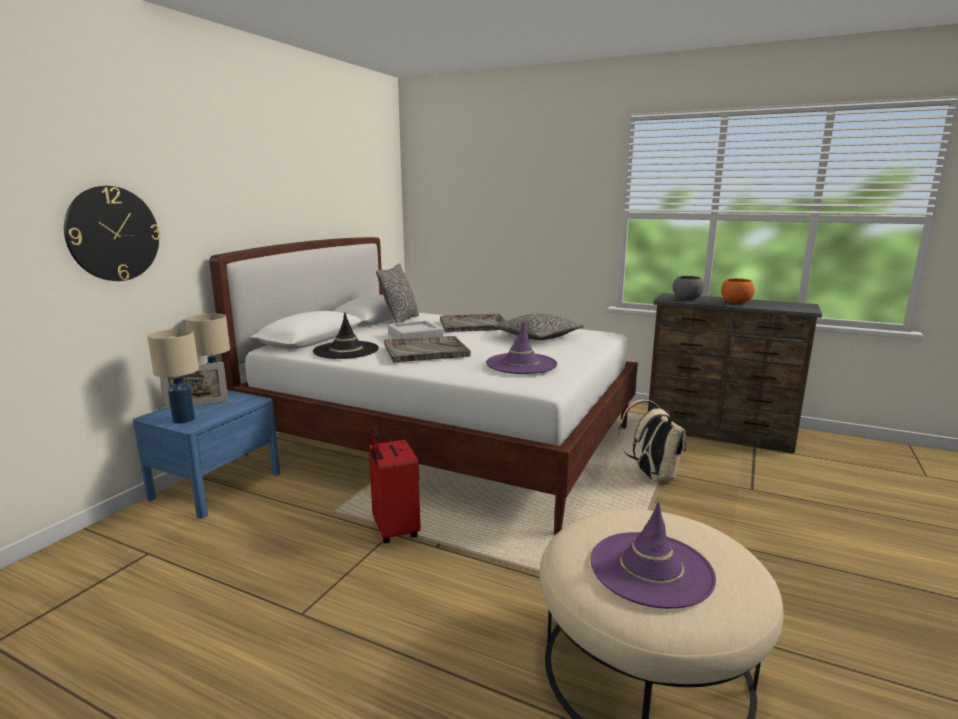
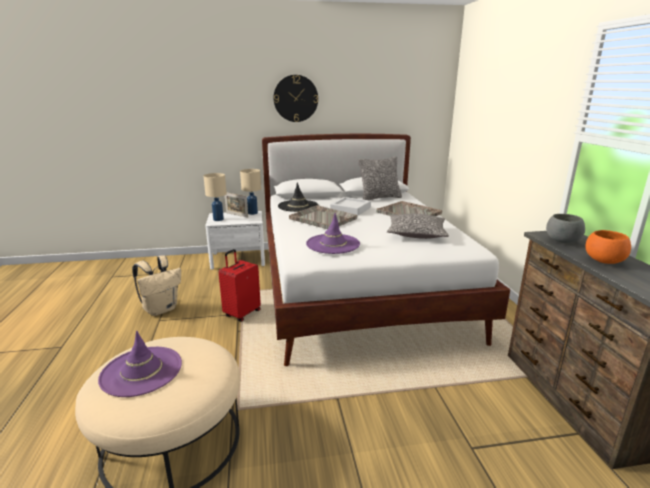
camera: 55 degrees right, 5 degrees up
(113, 234) = (209, 122): wall clock -> wall clock (295, 98)
(216, 486) = (238, 259): blue nightstand -> white nightstand
(652, 475) = (420, 382): beige backpack -> beige backpack (161, 309)

